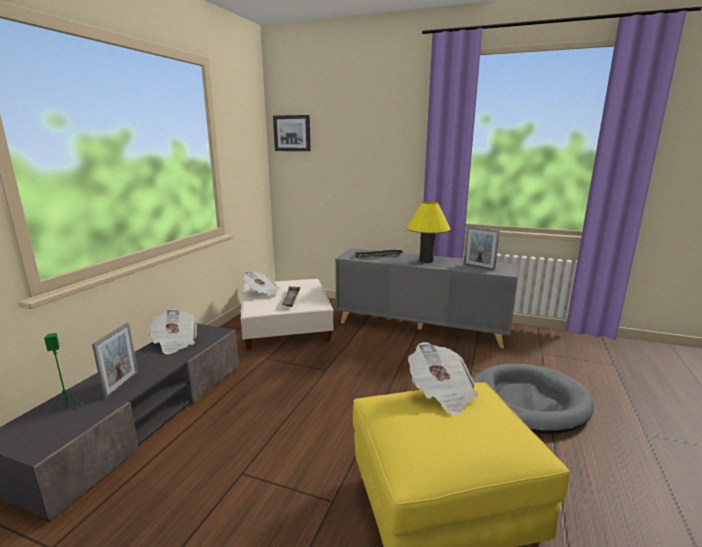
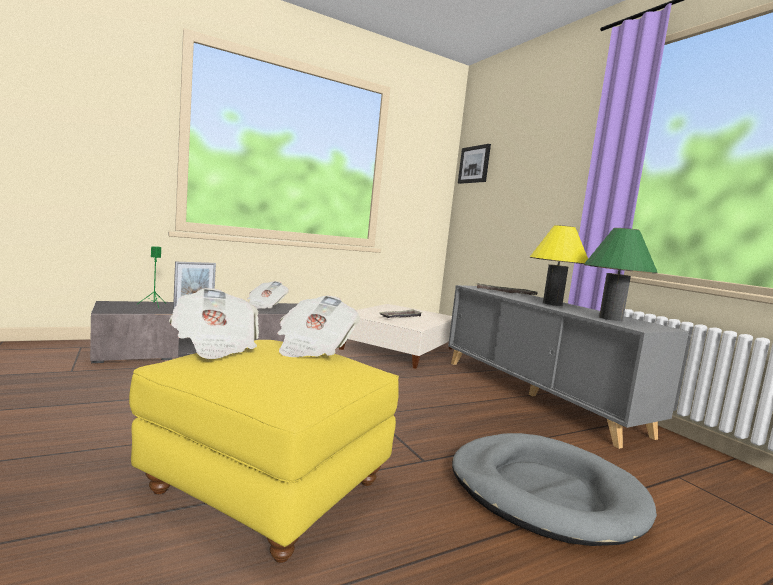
camera: 40 degrees right, 10 degrees down
(262, 292) = (386, 308): newspaper -> newspaper (215, 346)
(479, 267) = (610, 318): picture frame -> green table lamp

